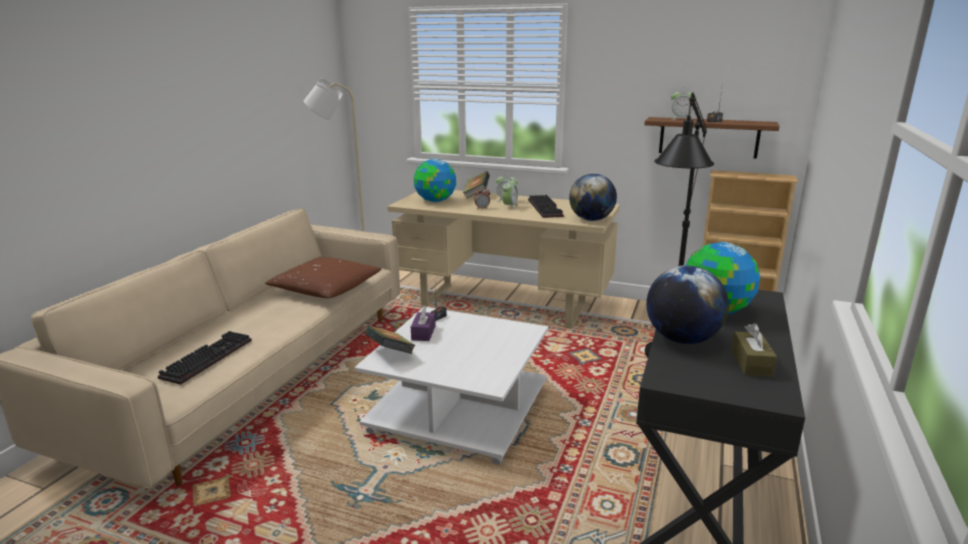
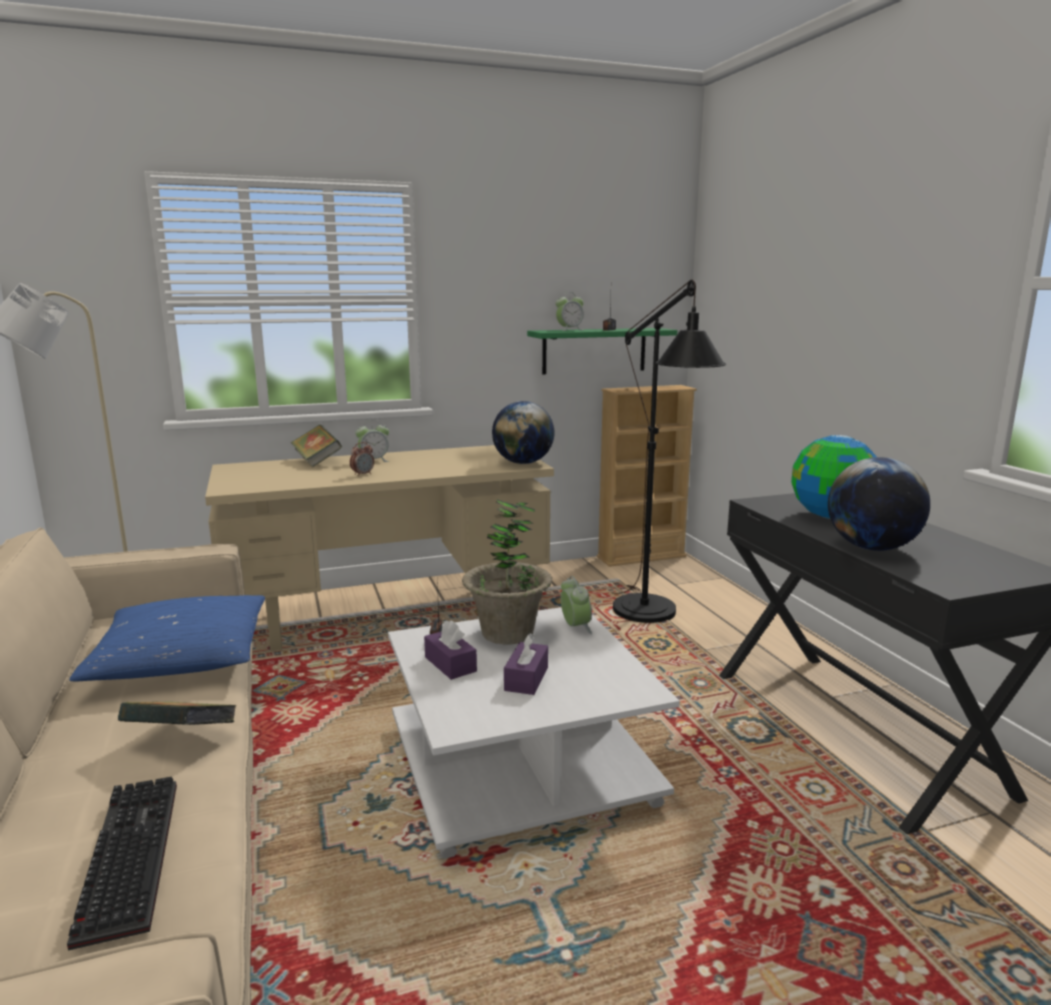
camera: 40 degrees left, 5 degrees down
(326, 289) = (181, 658): brown pillow -> blue pillow
(390, 354) = (455, 708): book -> book (182, 739)
(435, 201) = (271, 477): globe -> none
(445, 354) = (526, 678): none -> purple tissue box
(477, 327) = (507, 633): none -> potted plant
(510, 206) = (394, 466): alarm clock -> alarm clock (575, 627)
(546, 208) = (445, 461): keyboard -> none
(708, 137) = (594, 350): brown shelf -> green shelf
(751, 363) = (956, 550): brown tissue box -> none

